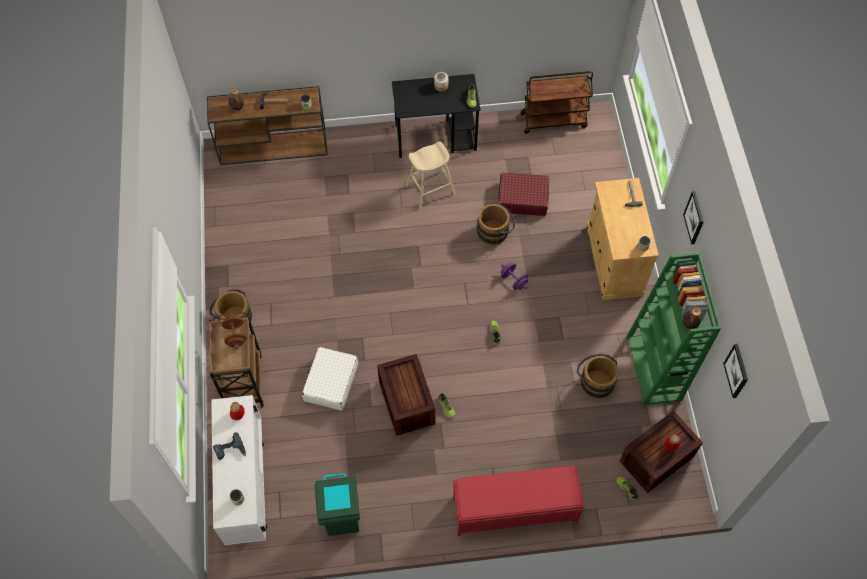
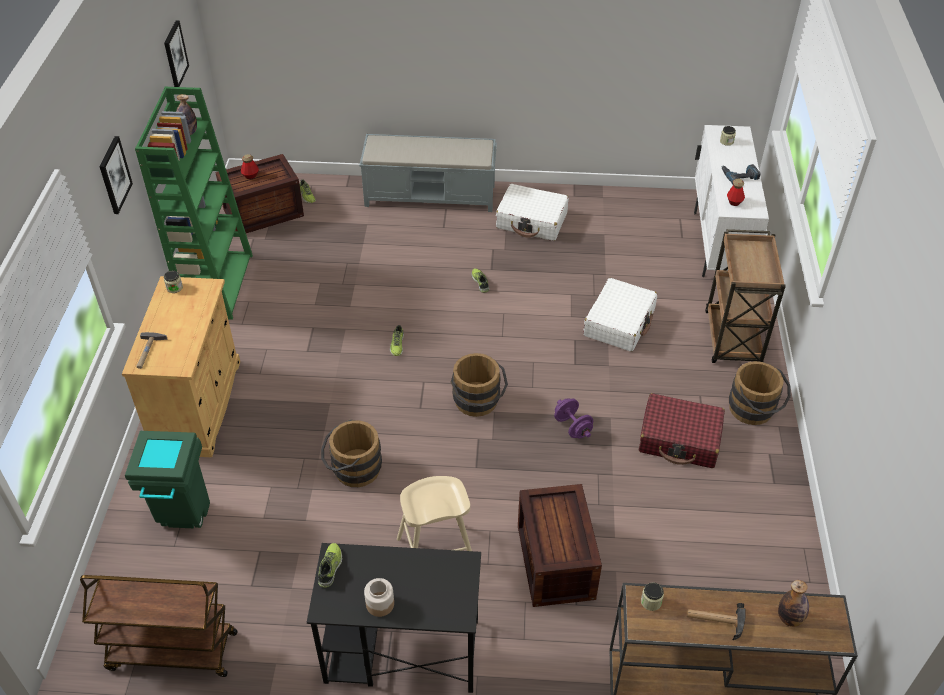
camera: 170 degrees left, 15 degrees down
(235, 335) = (746, 272): brown dumbbell -> none
(342, 518) = (613, 210): green trash can -> green trash can (183, 520)
(406, 401) = (527, 293): crate -> crate (555, 563)
(415, 490) = (532, 221): none -> white suitcase
(513, 281) = (350, 401): purple dumbbell -> purple dumbbell (572, 427)
(514, 509) = (431, 195): red bench -> grey bench
(522, 199) = (290, 514): red suitcase -> red suitcase (680, 439)
(594, 381) = (295, 282): brown bucket -> brown bucket (477, 403)

